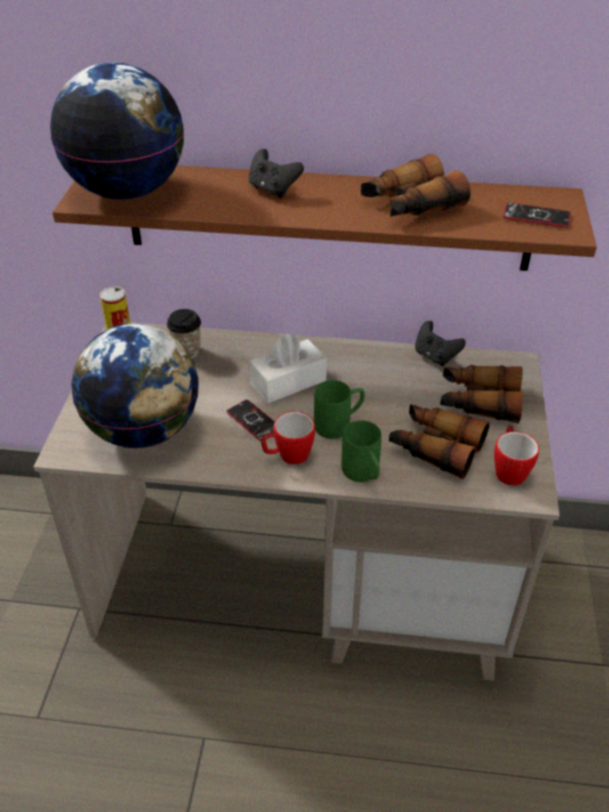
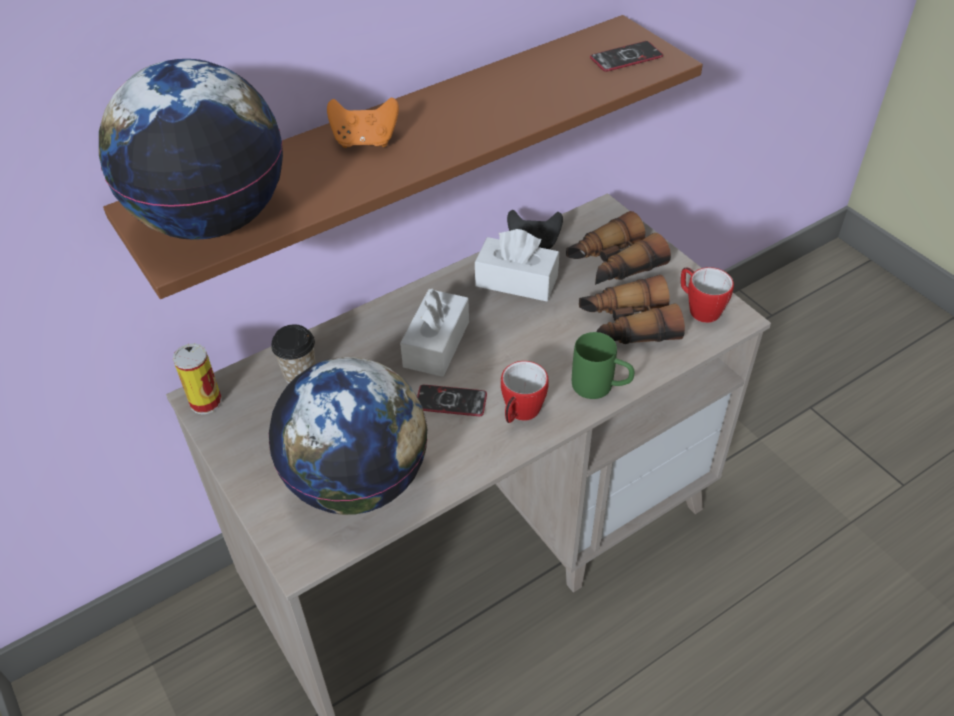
camera: 40 degrees left, 5 degrees up
(273, 189) = (365, 141): black game controller -> orange game controller
(339, 424) = (528, 355): green mug -> none
(391, 374) = (516, 281): none -> white tissue box
(410, 205) = (513, 96): binoculars -> none

